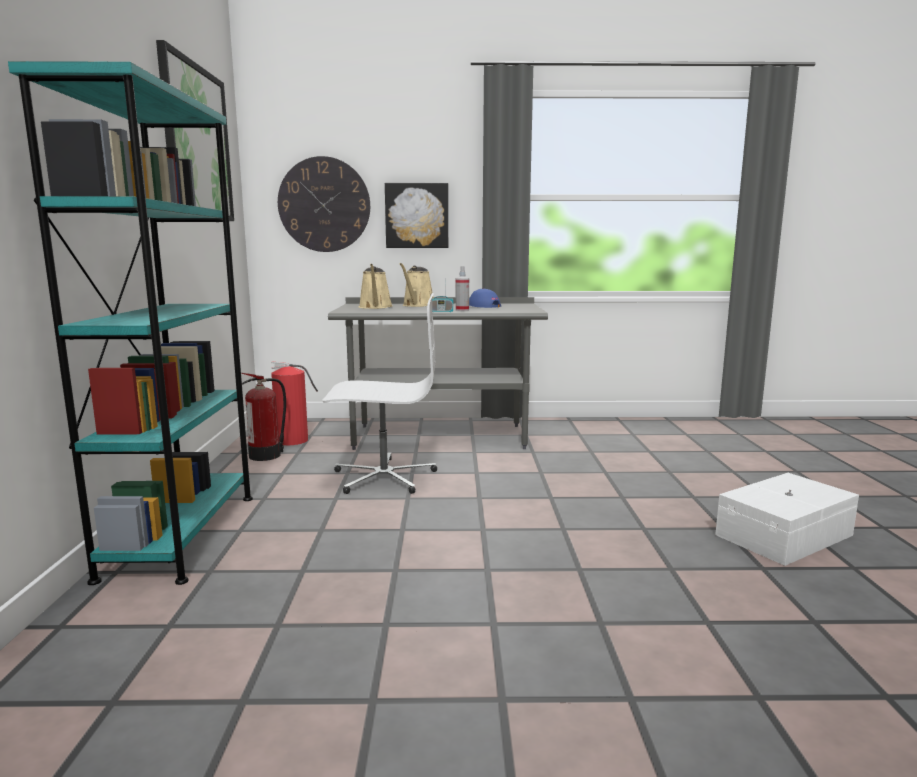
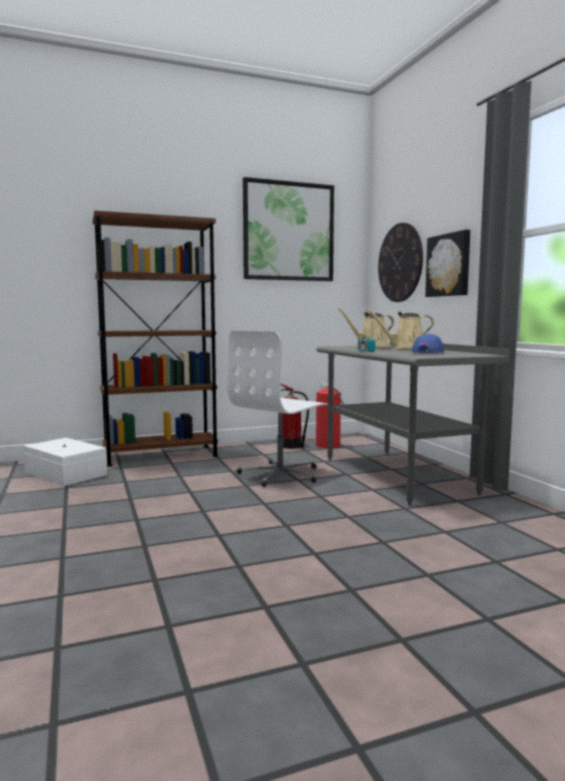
camera: 70 degrees right, 5 degrees down
(182, 535) = (160, 455): turquoise bookcase -> brown bookcase
(383, 477) = (281, 474): white office chair -> white office chair turned 60 degrees clockwise
(462, 310) = (388, 352): spray bottle -> none
(786, 536) = (265, 647): white storage box -> white storage box (65, 474)

